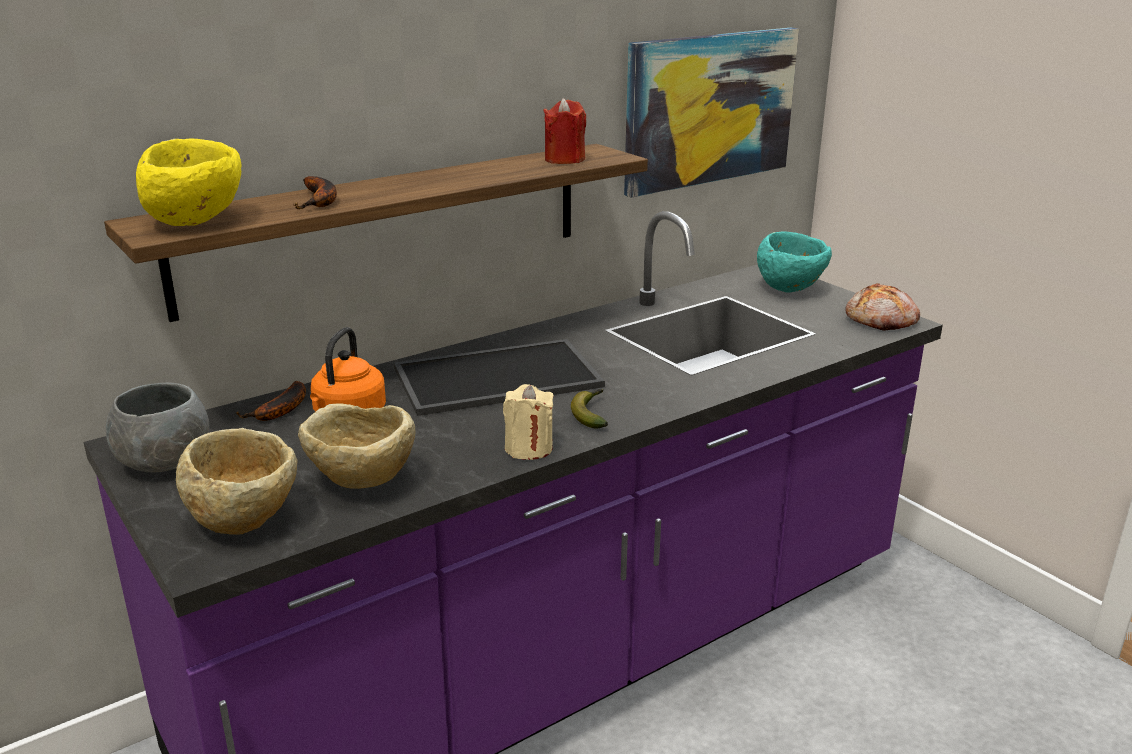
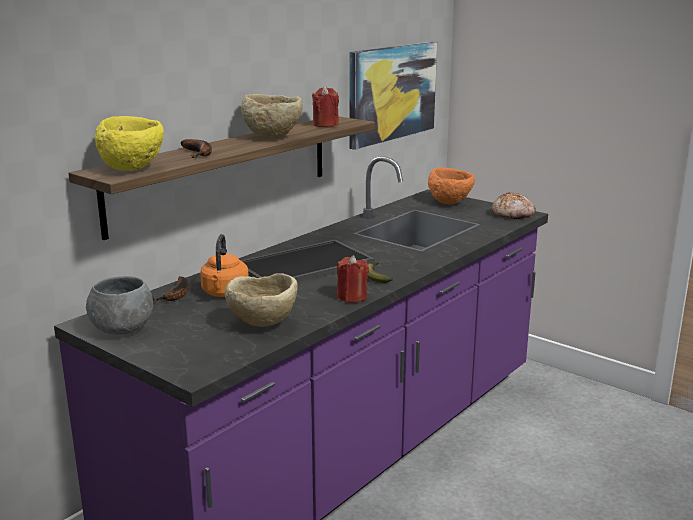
camera: 15 degrees left, 5 degrees down
(246, 520) = (204, 351): beige bowl -> beige bowl (273, 137)
(528, 448) = (352, 297): beige candle -> red candle
(791, 289) = (450, 202): turquoise bowl -> orange bowl

